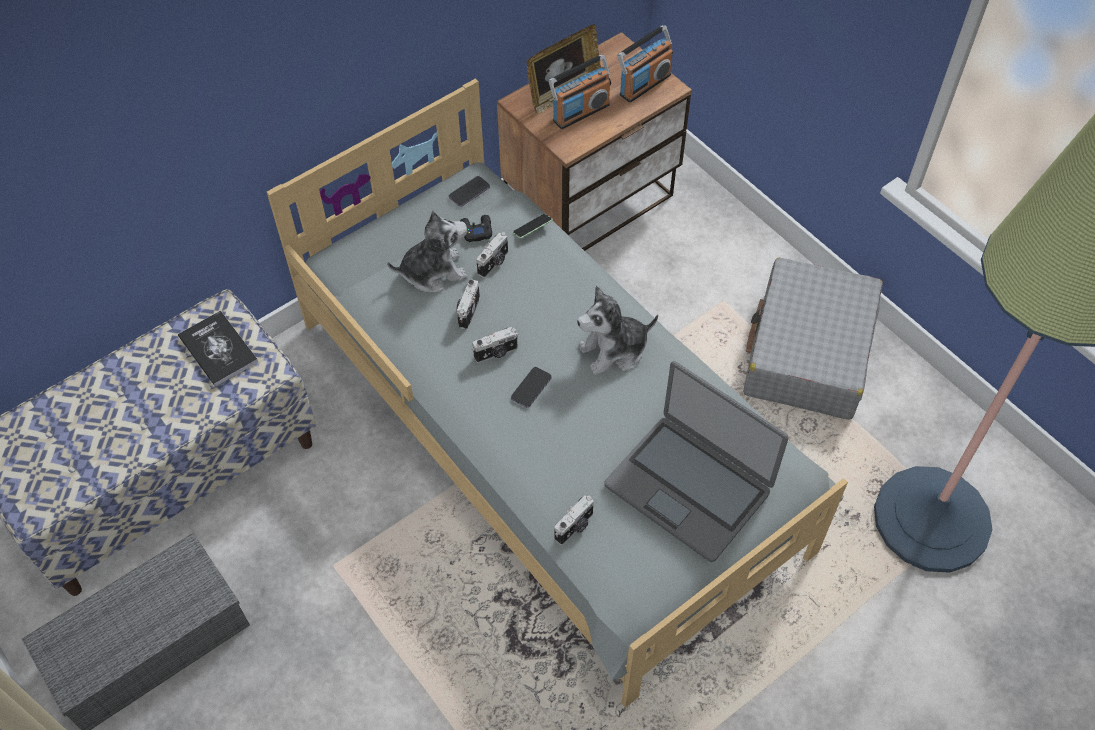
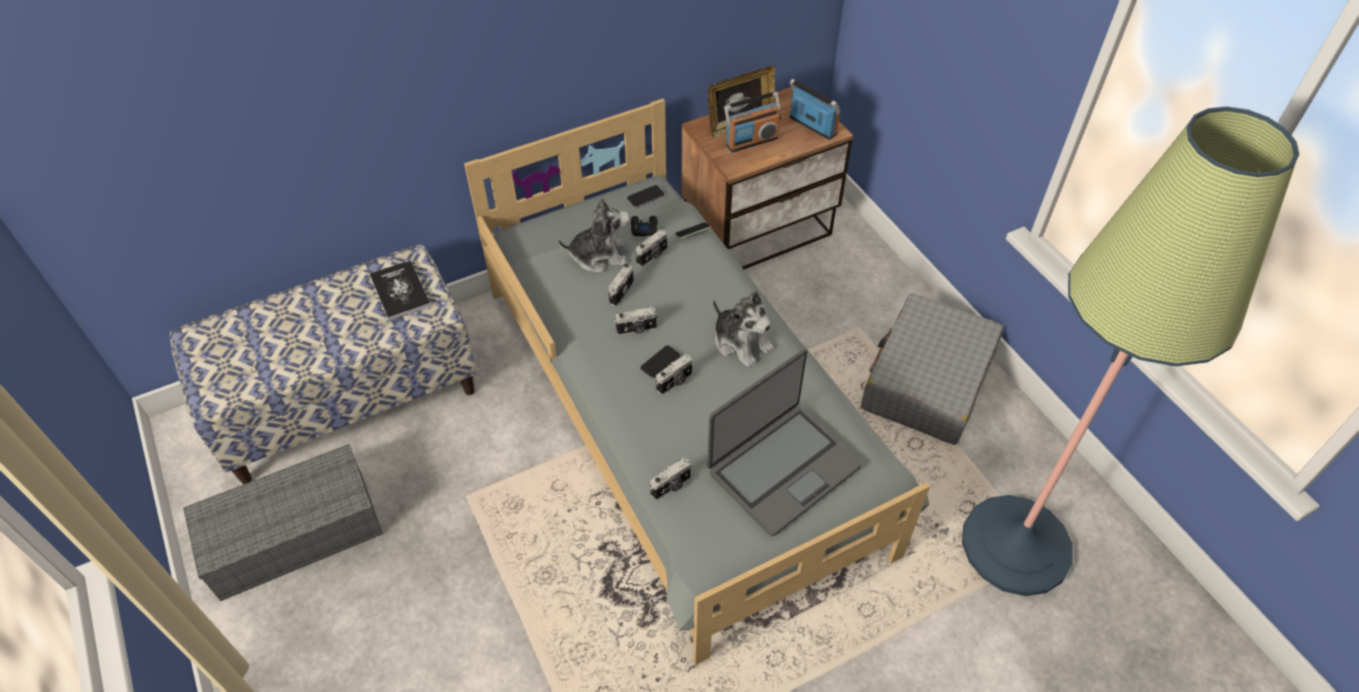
camera: 10 degrees right, 5 degrees down
(552, 408) = (675, 382): none -> camera
(614, 350) = (741, 342): plush toy -> plush toy turned 120 degrees counterclockwise
(644, 84) = (812, 126): radio -> radio turned 105 degrees counterclockwise
(688, 487) = (782, 468): laptop -> laptop turned 90 degrees counterclockwise

